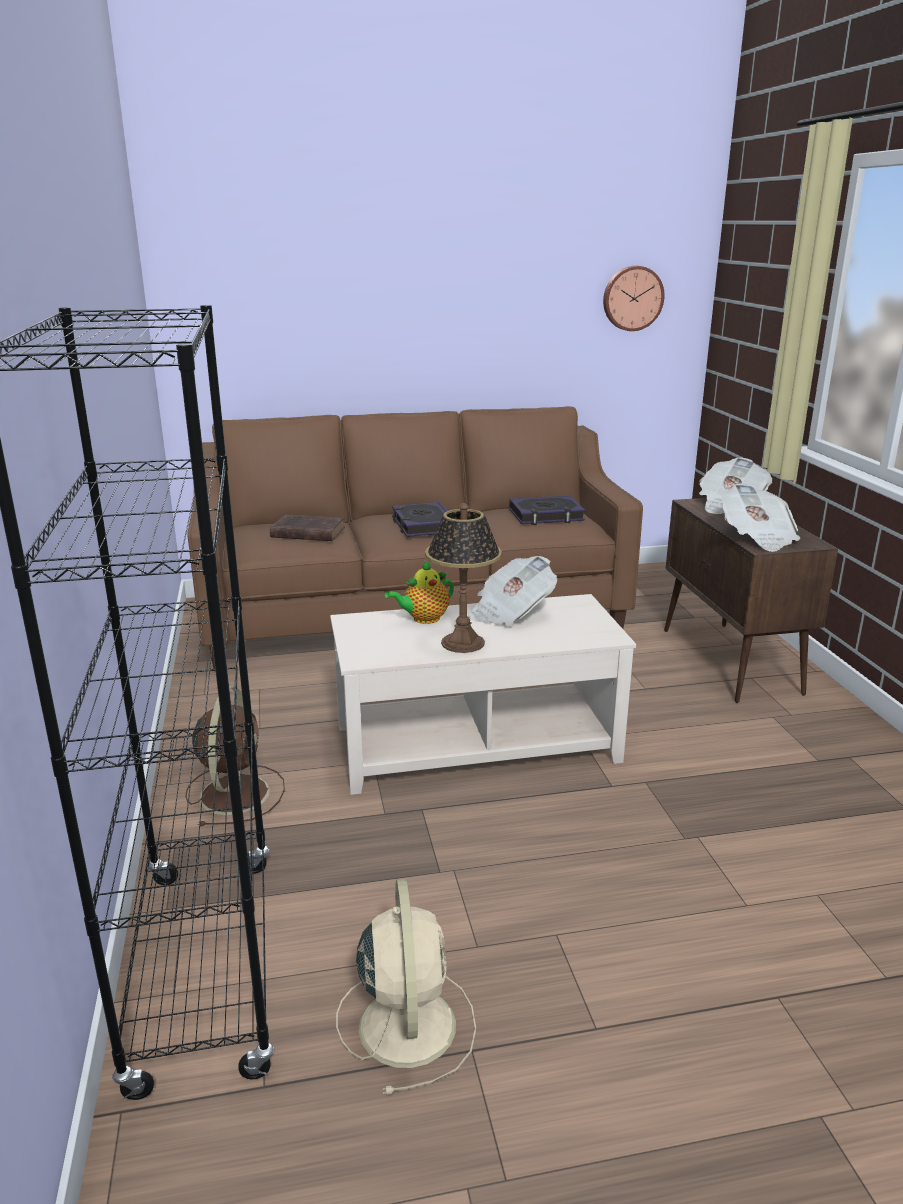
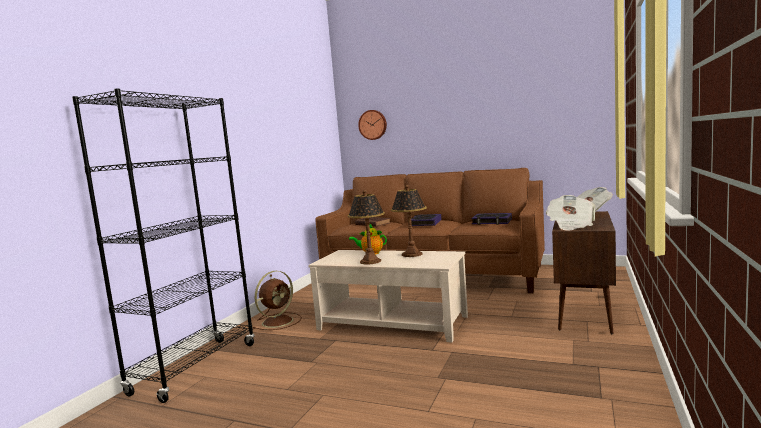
camera: 35 degrees right, 15 degrees down
(407, 1022) = (227, 404): beige fan -> none
(510, 612) = (411, 254): newspaper -> table lamp
(632, 298) = (568, 109): wall clock -> wall clock (373, 125)

